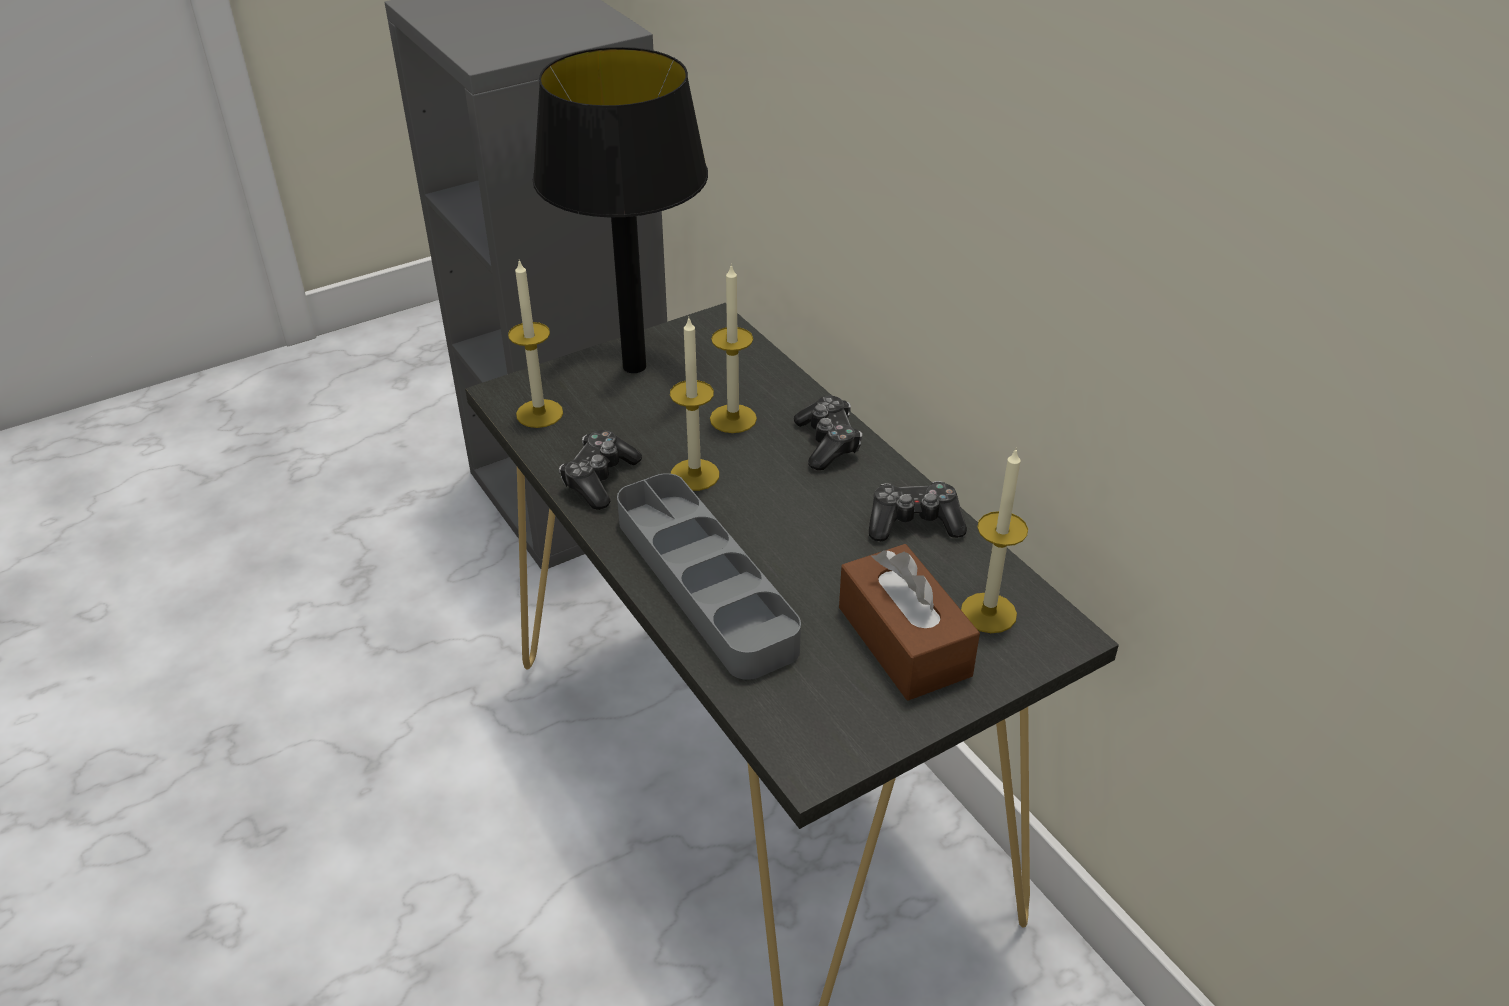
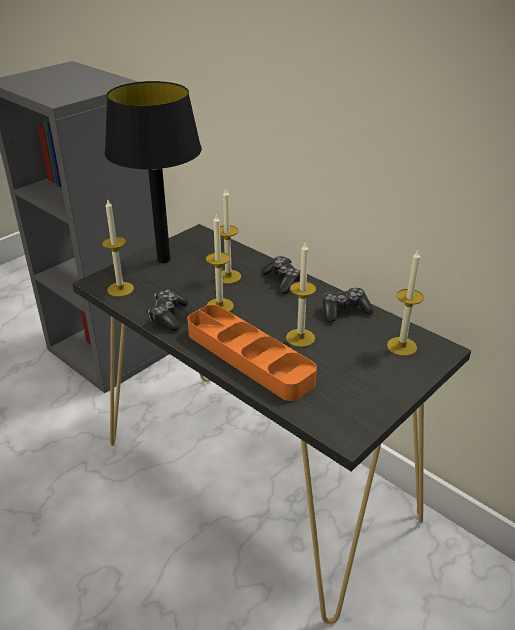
camera: 15 degrees left, 5 degrees down
(704, 582) = (249, 357): grey tray -> orange tray
(810, 562) = (300, 338): none -> candle
(904, 641) = (366, 367): brown tissue box -> none

